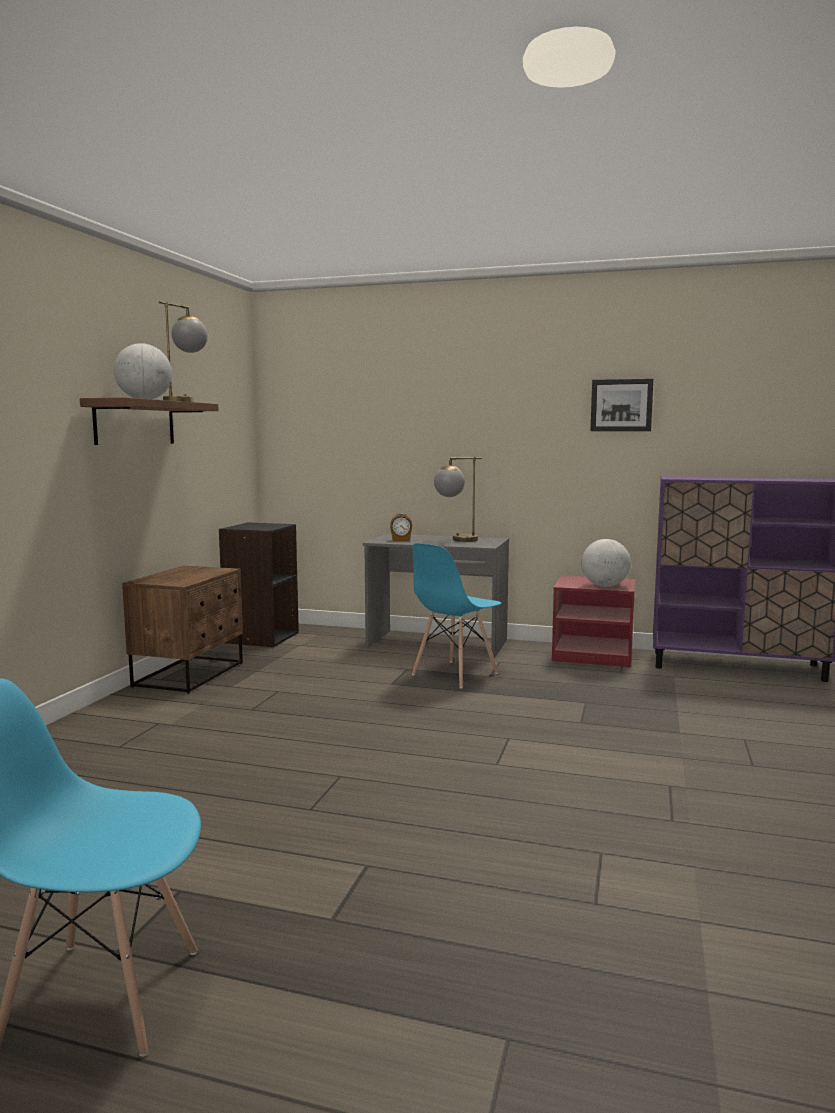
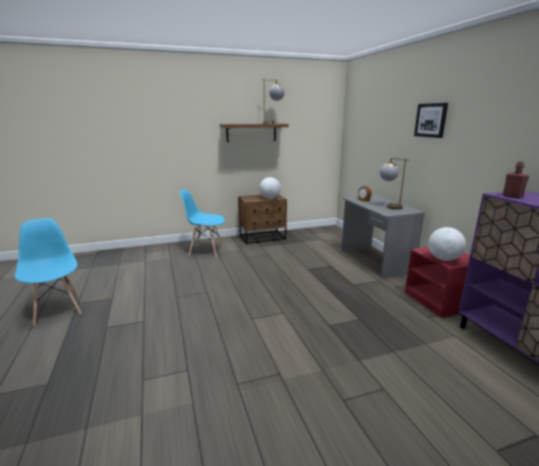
camera: 55 degrees right, 10 degrees up
(144, 399) = (245, 123): globe -> globe (270, 198)
(261, 637) = (316, 231): black bookcase -> none
(454, 674) = (341, 277): blue chair -> blue chair (206, 251)
(621, 405) = (506, 129): picture -> picture (431, 120)
(690, 478) = (512, 196): none -> red bottle

